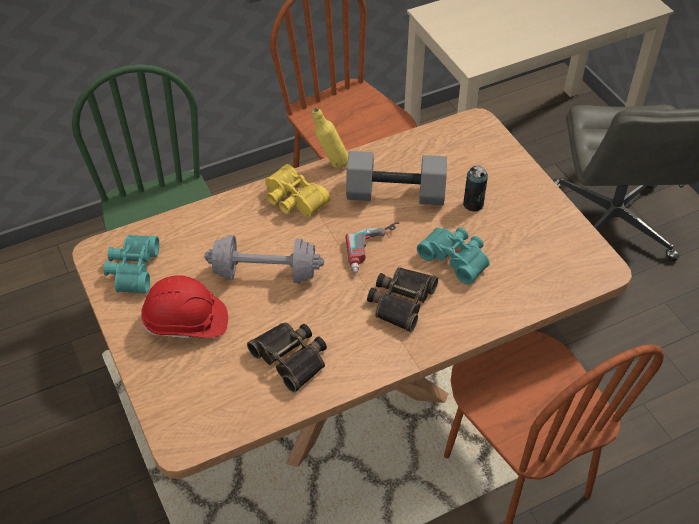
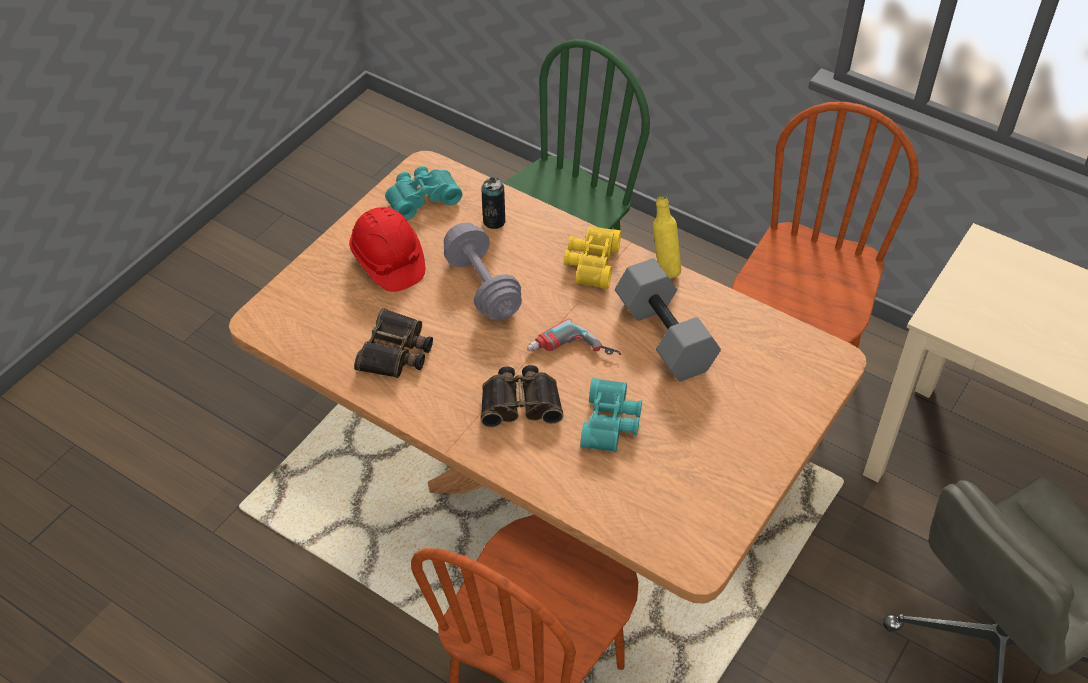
camera: 60 degrees right, 0 degrees up
(473, 204) = (702, 407): can -> can (494, 221)

